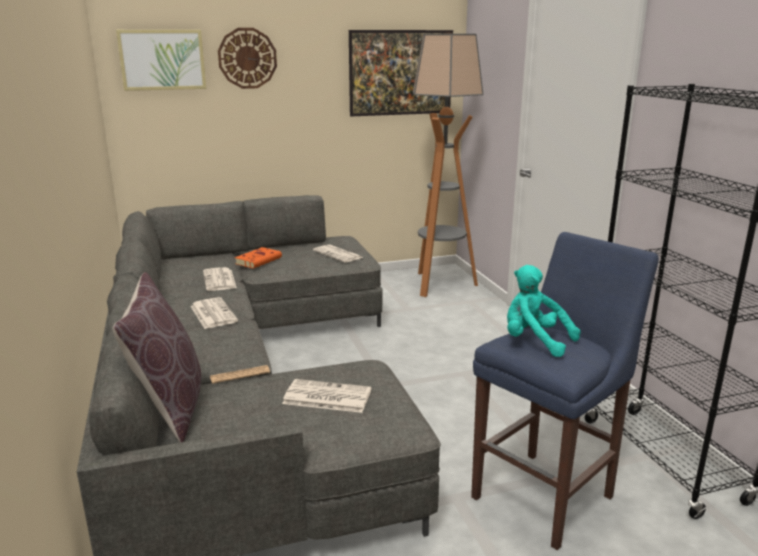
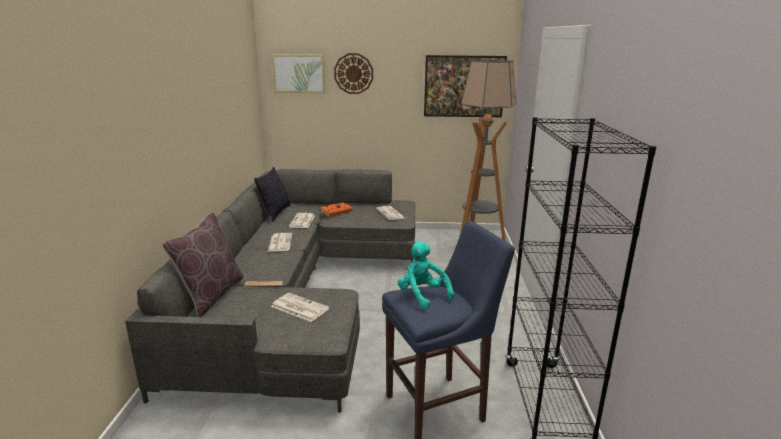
camera: 20 degrees right, 0 degrees up
(166, 274) = (275, 213): none -> pillow

